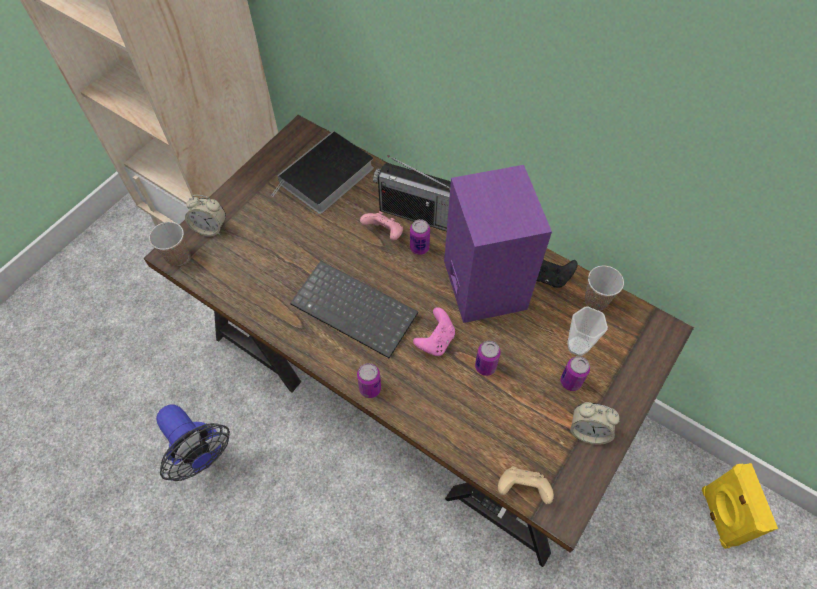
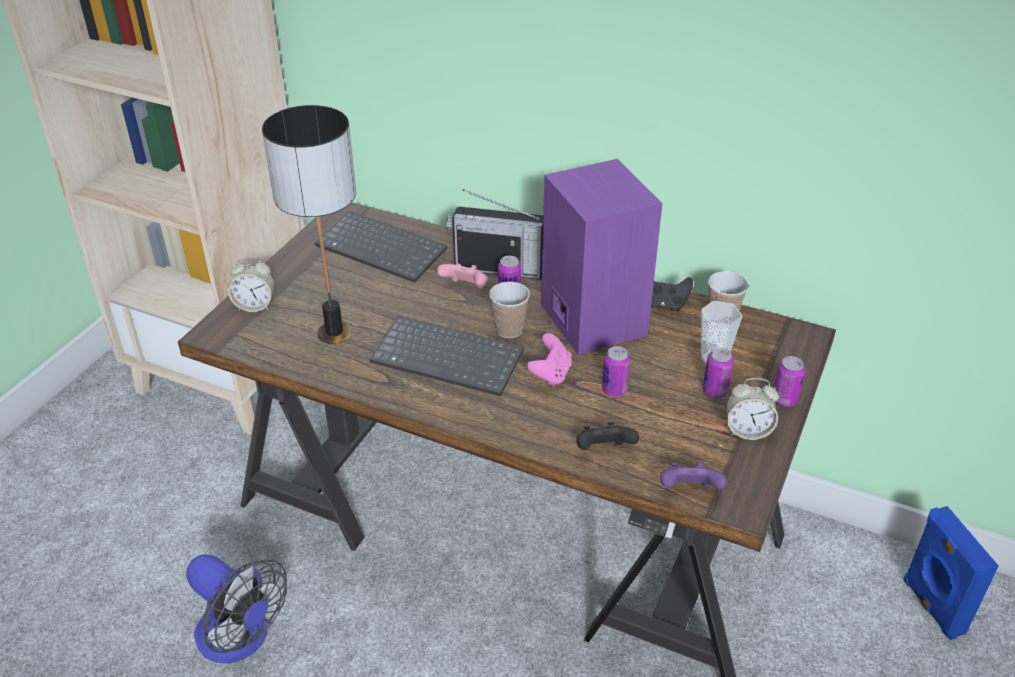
camera: 10 degrees left, 20 degrees down
(178, 257) = (221, 336): cup -> cup (509, 330)
(267, 268) = (333, 334): none -> table lamp
(325, 178) = (383, 248): book -> keyboard
(370, 388) = (485, 425): can -> can (784, 400)
(461, 433) = (603, 451): none -> black game controller
(523, 488) = (689, 491): beige game controller -> purple game controller
(717, 516) = (931, 607): yellow speaker -> blue speaker

